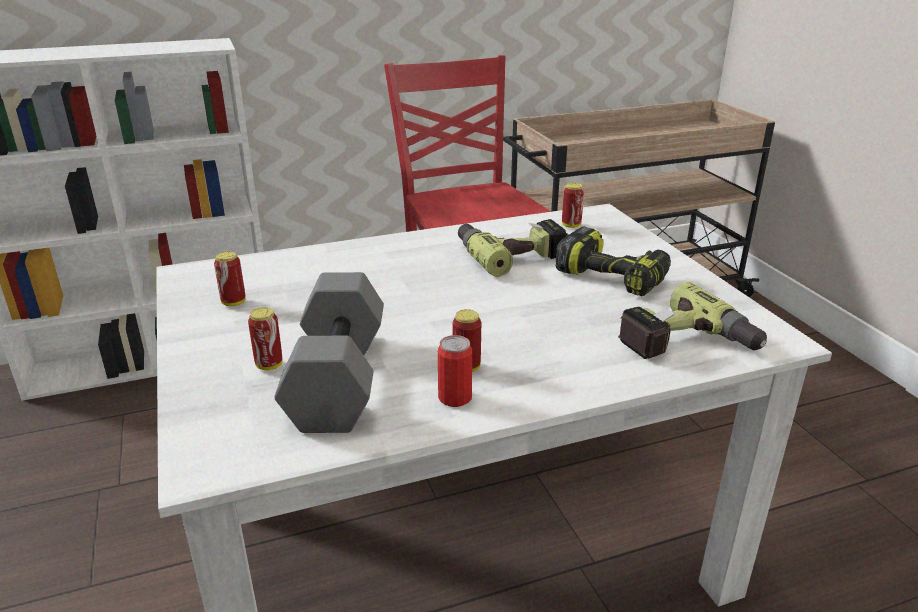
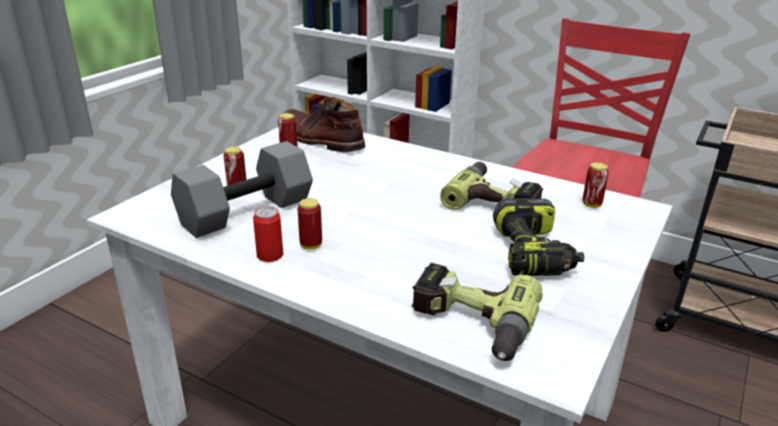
camera: 50 degrees right, 0 degrees up
(243, 276) = (321, 139): none -> brown boot

